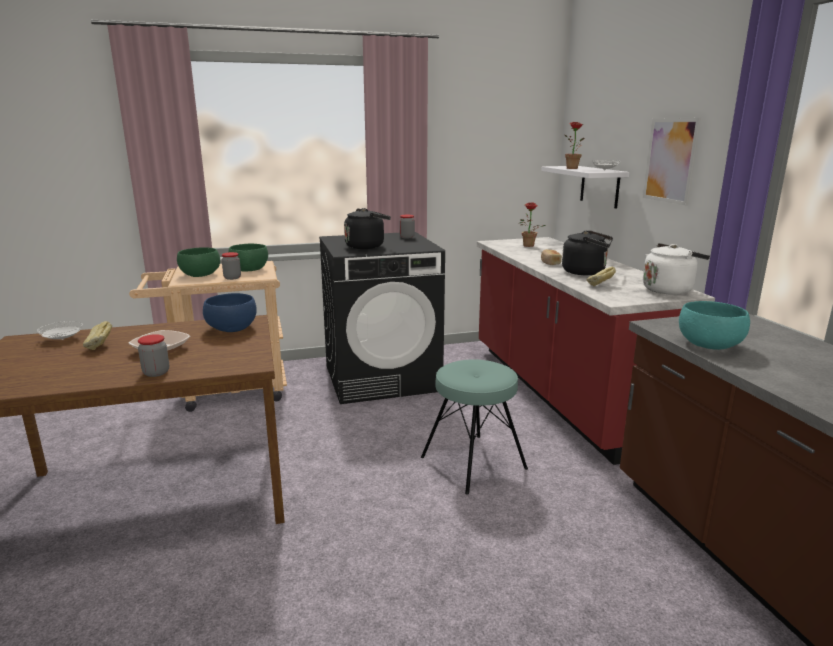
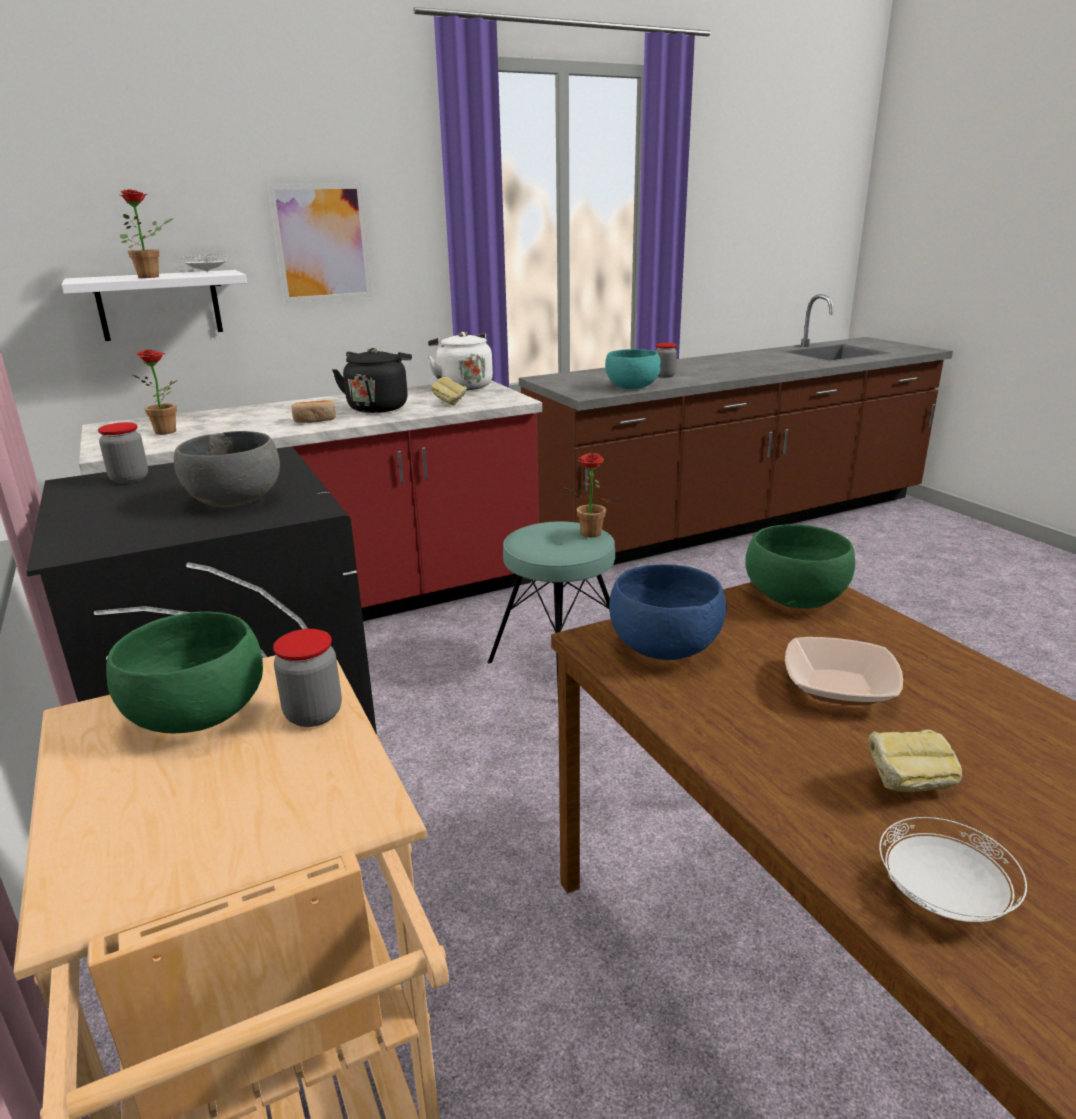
camera: 100 degrees left, 5 degrees up
(156, 373) = (927, 652): jar -> jar (664, 376)
(200, 274) = (250, 802): green bowl -> green bowl (794, 597)
(367, 246) = (235, 499): black kettle -> grey bowl
(478, 381) = (588, 535): none -> potted plant

